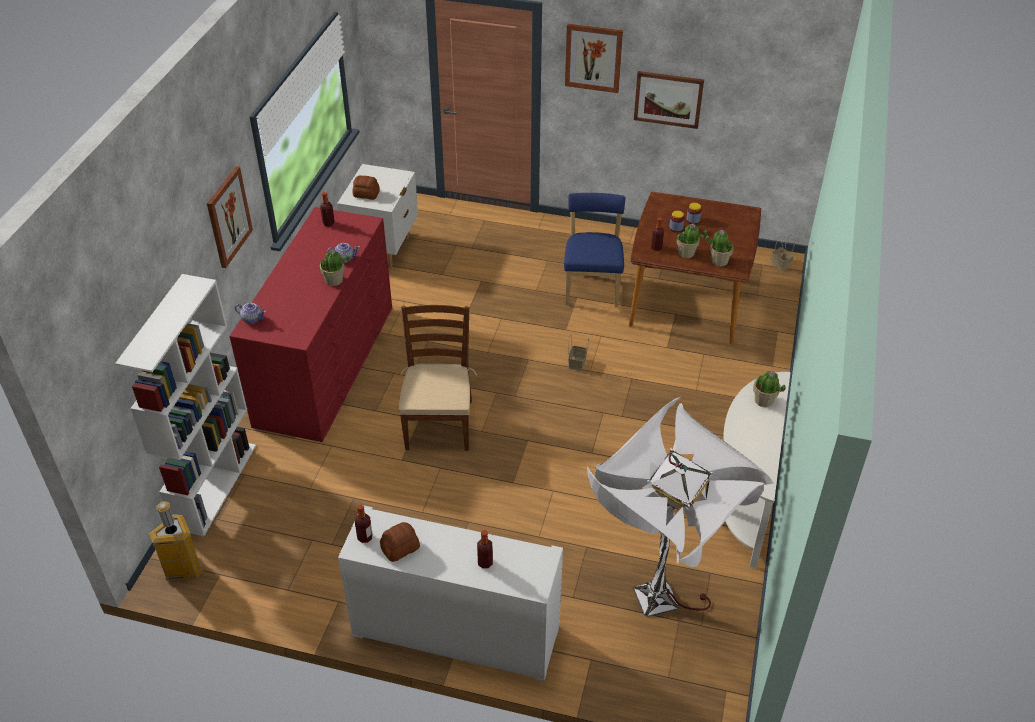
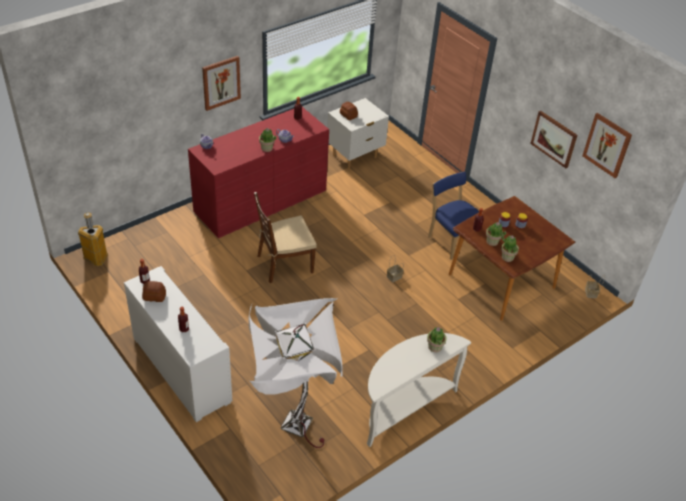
camera: 35 degrees right, 0 degrees up
(215, 485) = (149, 229): white bookcase -> none
(439, 424) = (284, 264): brown chair -> brown chair turned 150 degrees counterclockwise
(592, 287) = (451, 240): blue chair -> blue chair turned 75 degrees counterclockwise
(593, 57) = (517, 89): picture -> picture (607, 145)

